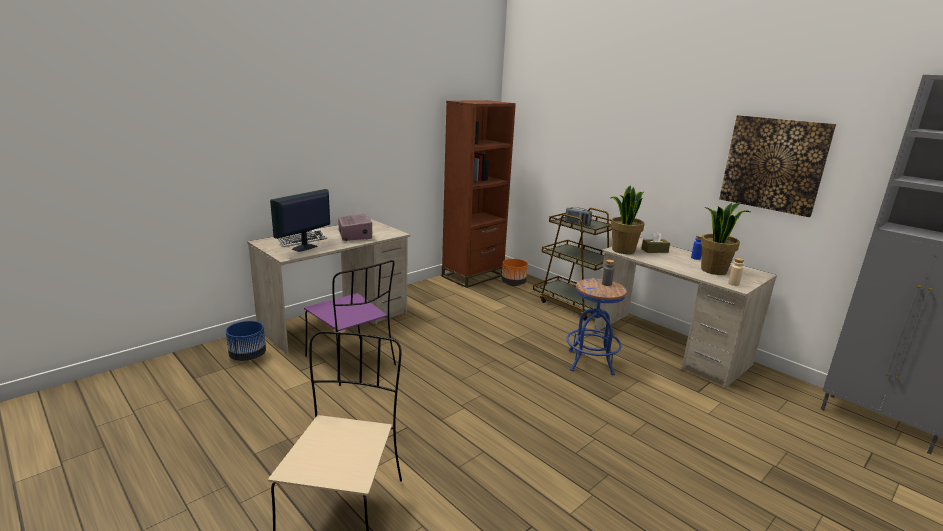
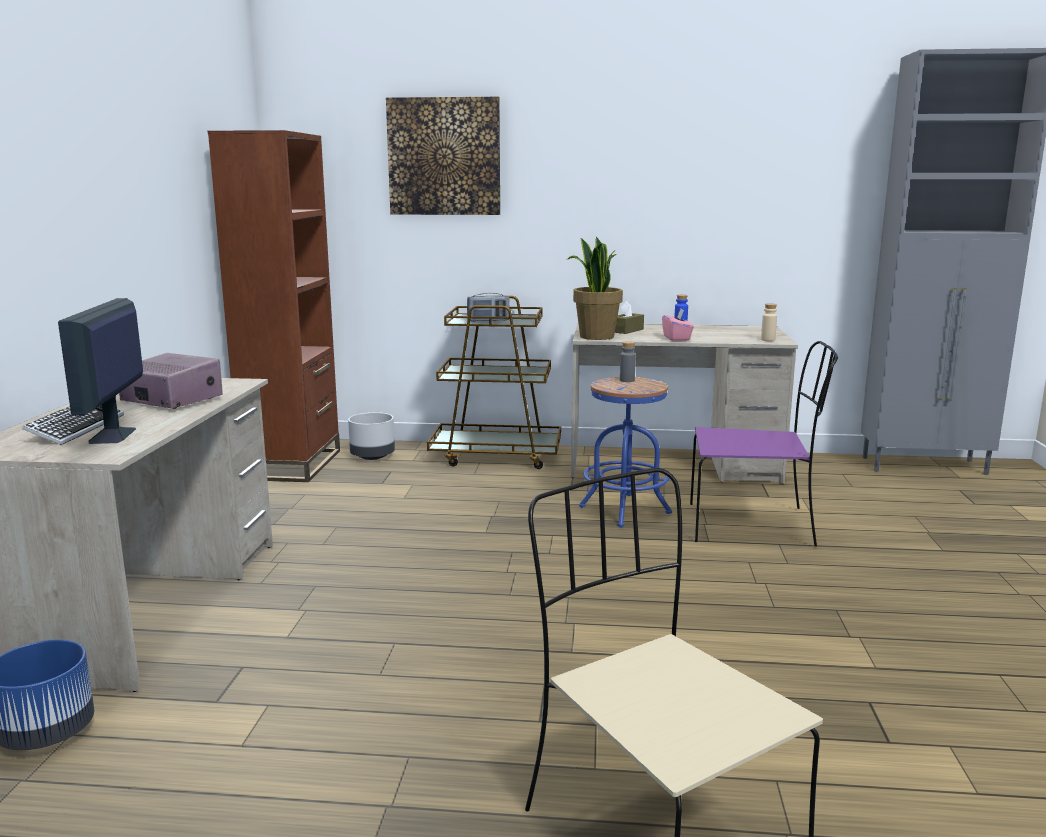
camera: 40 degrees left, 5 degrees down
(352, 362) = (295, 646): purple chair -> purple chair (753, 525)
(513, 284) = (373, 457): orange planter -> grey planter
(671, 265) = (677, 338): none -> pink tissue box
(713, 270) = (723, 334): potted plant -> none
(773, 164) = (747, 184): picture -> picture (444, 157)

